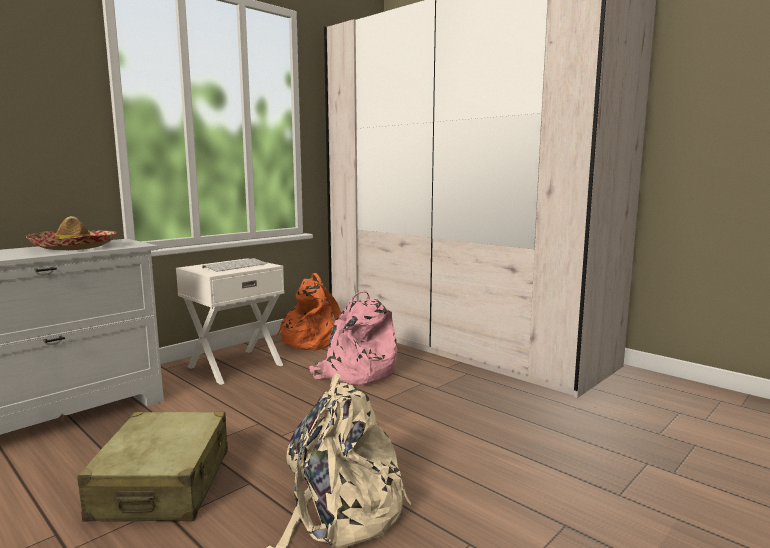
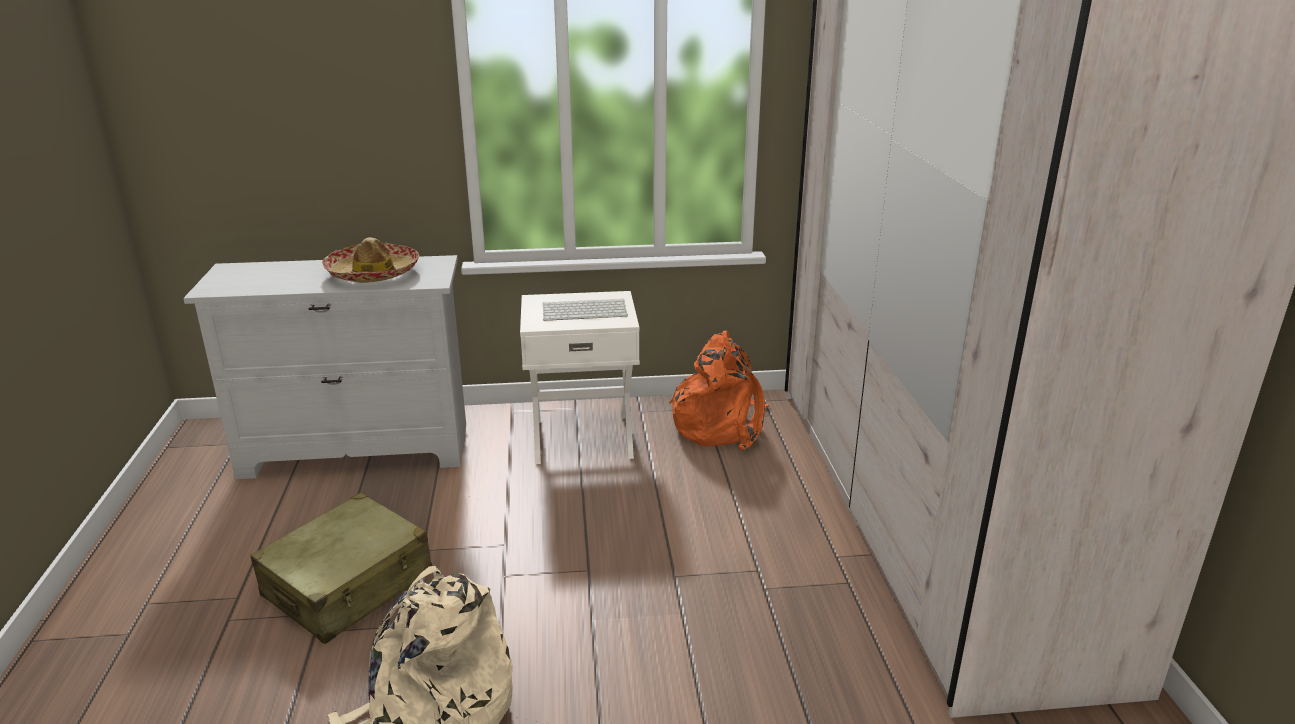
camera: 40 degrees right, 15 degrees up
(356, 373) = (699, 512): pink backpack -> none

